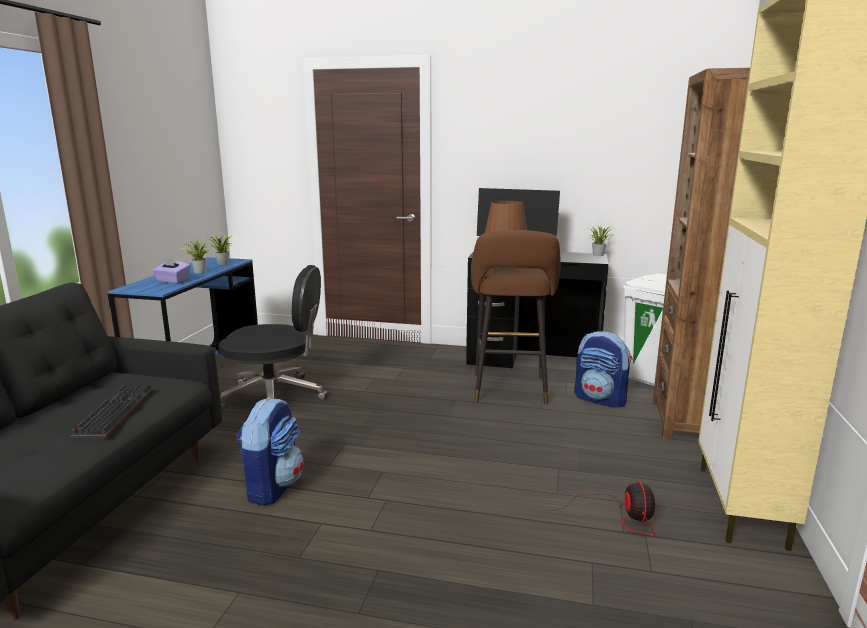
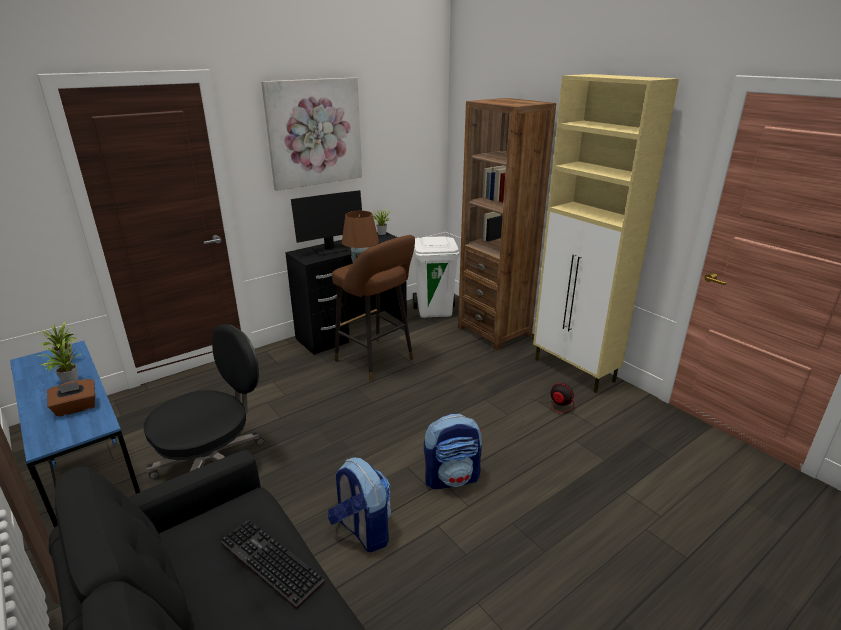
camera: 50 degrees left, 10 degrees up
(172, 281) = (76, 408): purple tissue box -> brown tissue box
(532, 124) = (314, 133): none -> picture
(601, 399) = (433, 340): backpack -> backpack (452, 478)

